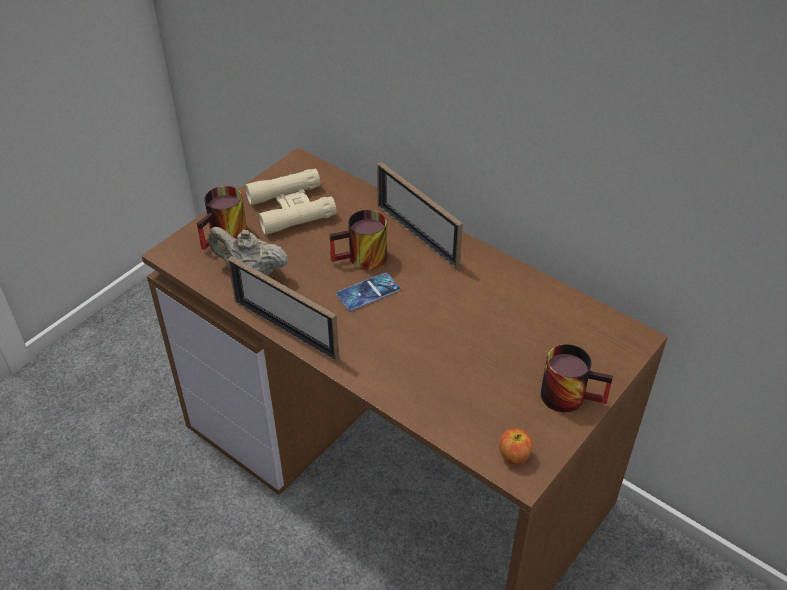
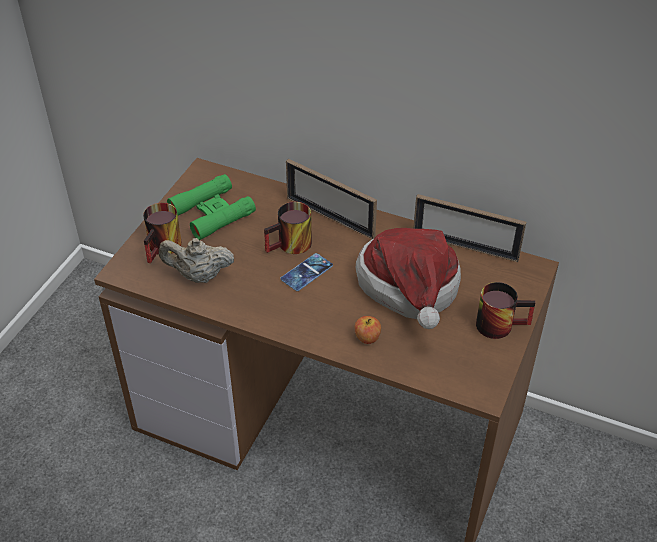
camera: 15 degrees left, 0 degrees up
(285, 329) = (248, 317): picture frame -> picture frame (465, 246)
(291, 208) = (212, 213): beige binoculars -> green binoculars
(477, 336) = (410, 292): none -> hat
(514, 455) = (473, 380): apple -> apple (367, 338)

